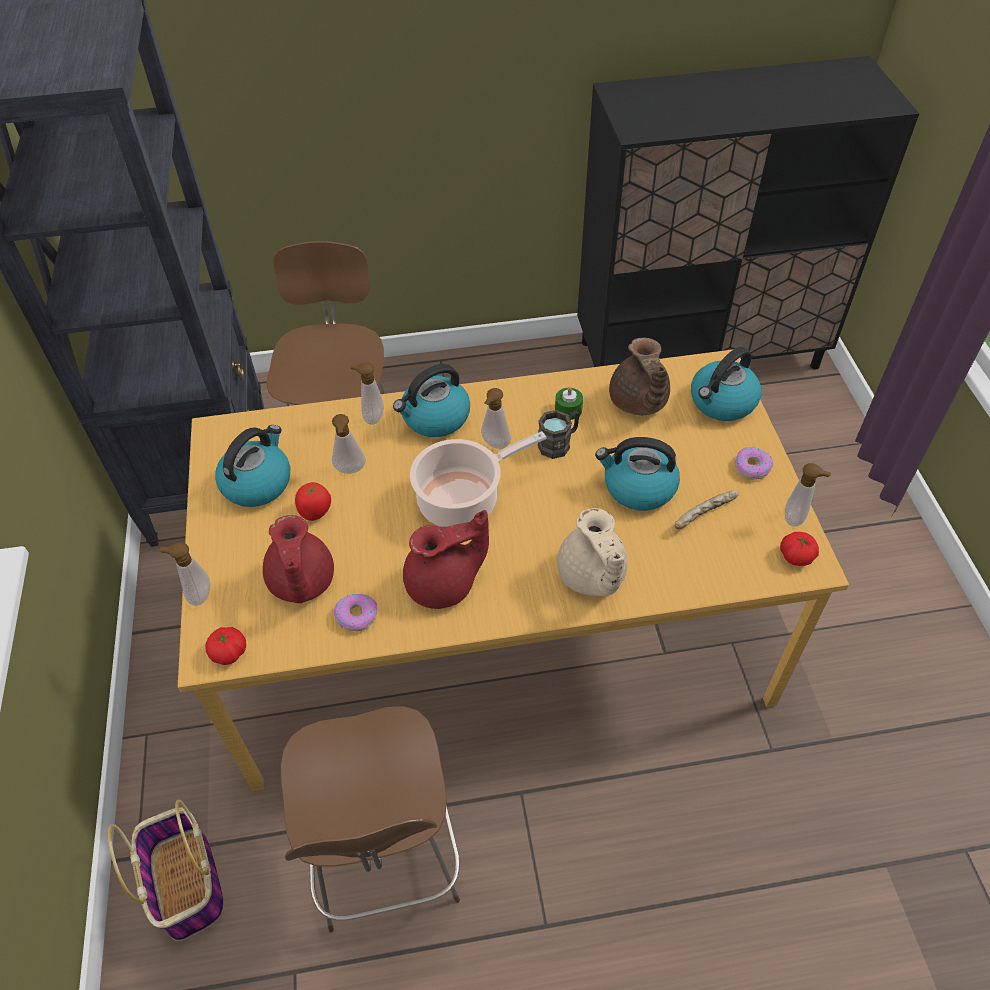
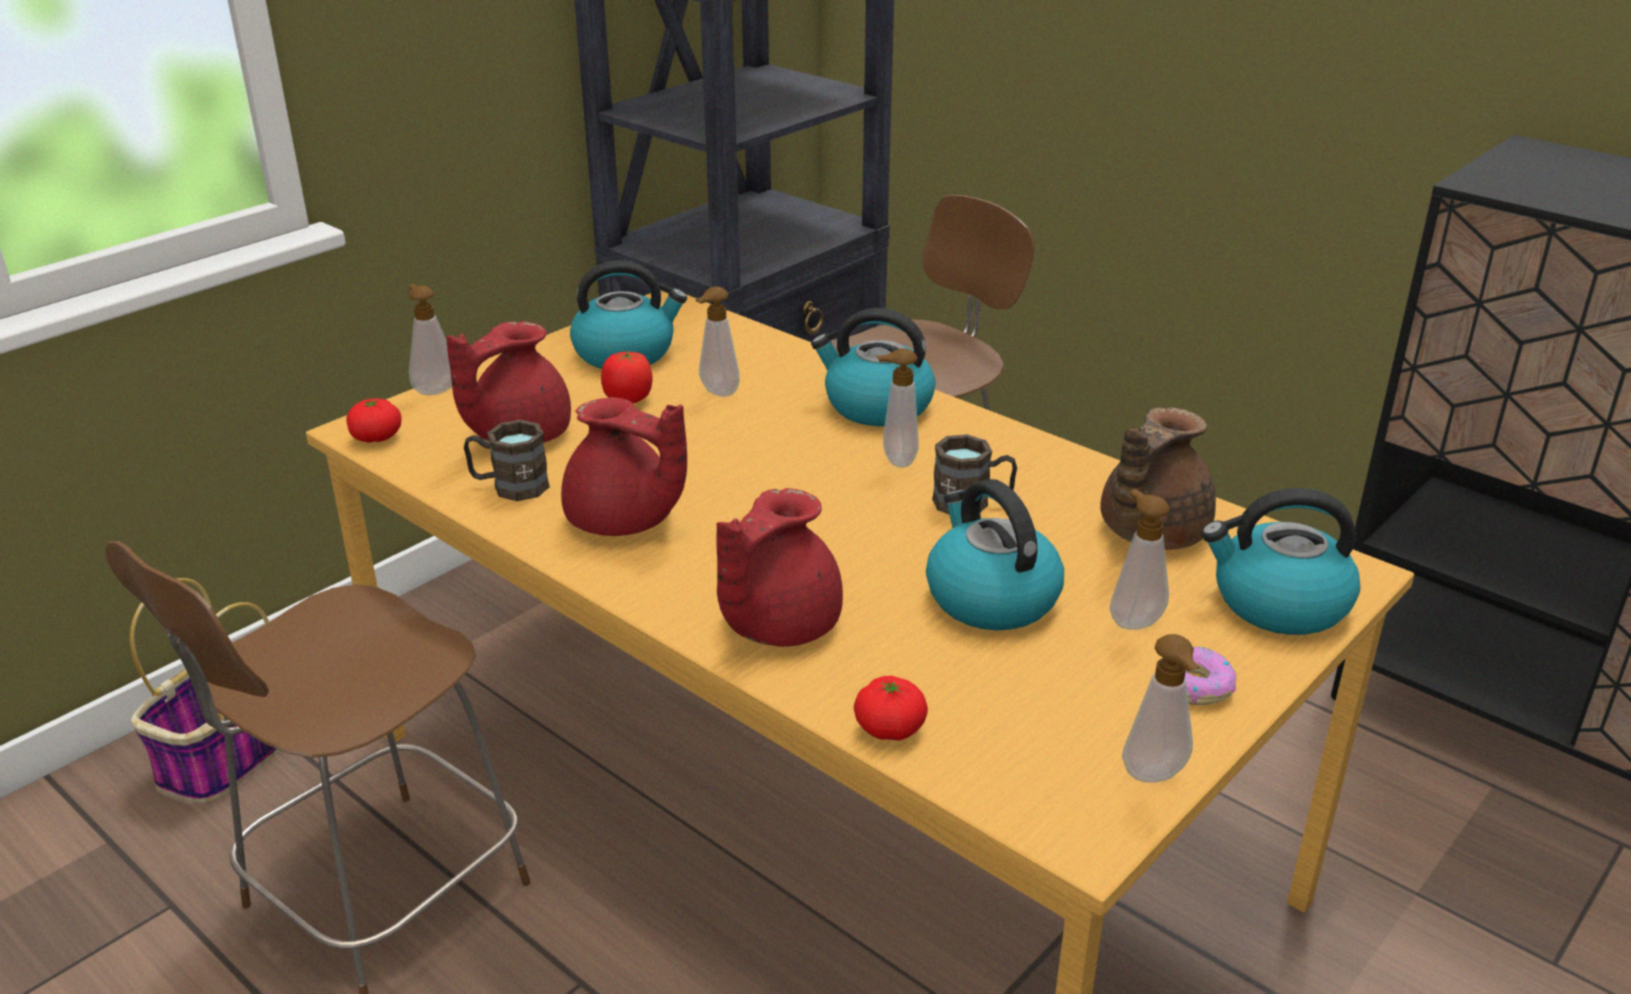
camera: 50 degrees right, 20 degrees down
(356, 615) = (509, 486): donut -> brown mug
(371, 417) = (816, 370): soap dispenser -> soap dispenser (1133, 620)
(463, 500) = (774, 478): cooking pot -> none
(568, 410) = (1042, 486): green candle -> none
(591, 576) = (775, 625): beige teapot -> red teapot
(705, 515) = (1028, 679): bread -> none
(796, 556) = (1077, 809): tomato -> tomato (889, 728)

